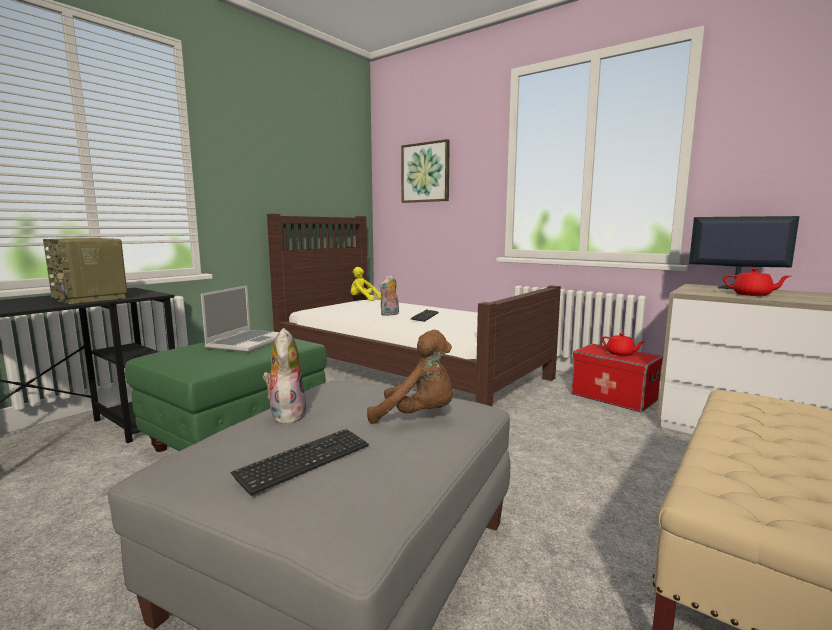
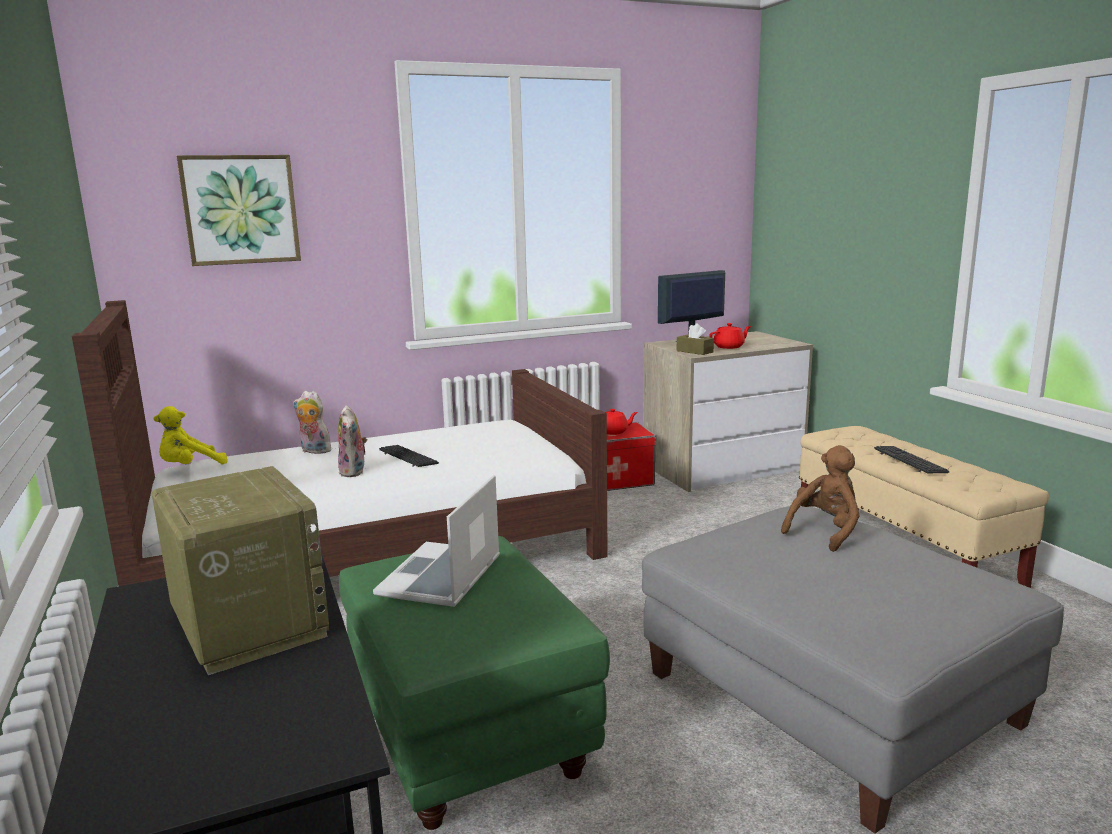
camera: 60 degrees left, 5 degrees up
(90, 298) = (247, 623): radio -> radio turned 105 degrees counterclockwise
(248, 342) = (441, 577): laptop -> laptop turned 120 degrees counterclockwise
(286, 415) = (783, 586): plush toy -> plush toy (313, 451)
(304, 461) = (912, 586): keyboard -> keyboard (909, 461)
(697, 291) = (694, 351): none -> brown tissue box

